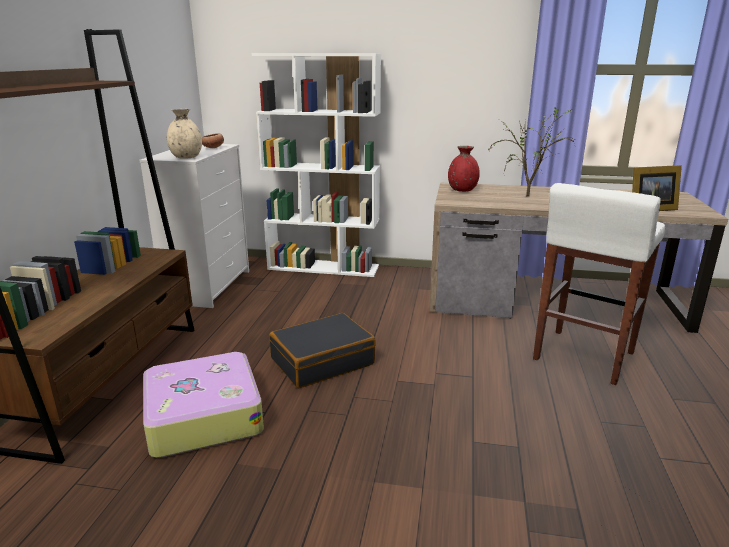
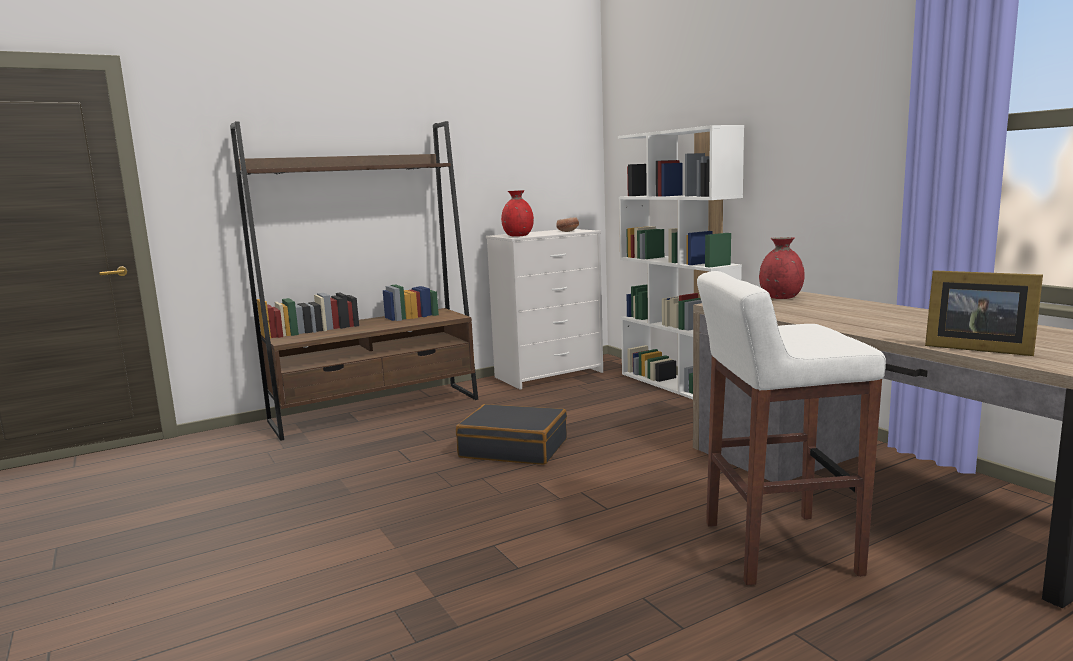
camera: 50 degrees right, 10 degrees down
(186, 157) = (518, 236): beige vase -> red vase
(202, 416) = (377, 448): suitcase -> none
(528, 195) = (847, 311): potted plant -> none

